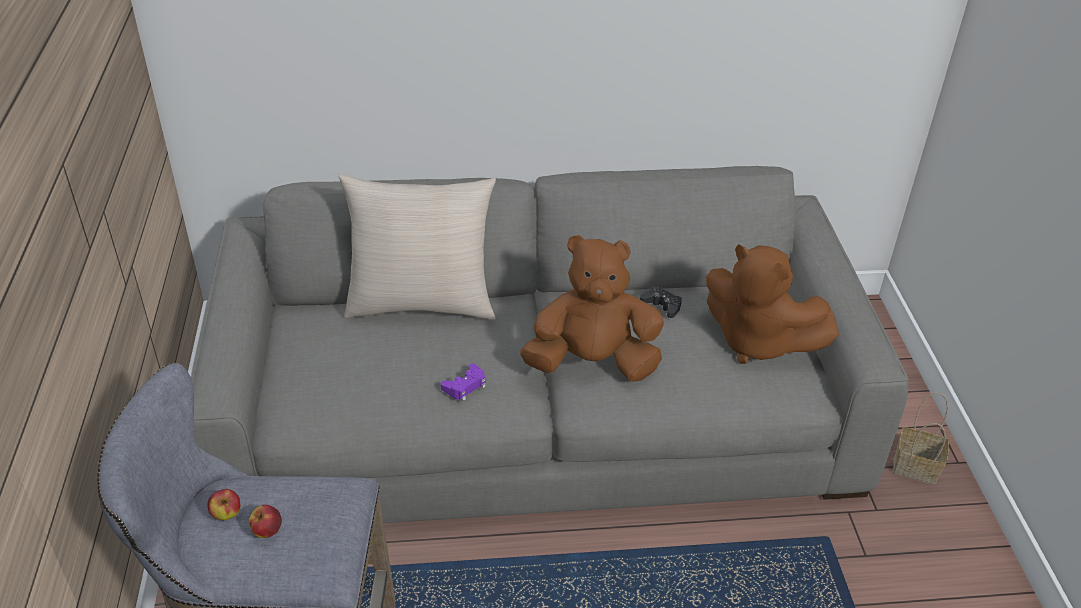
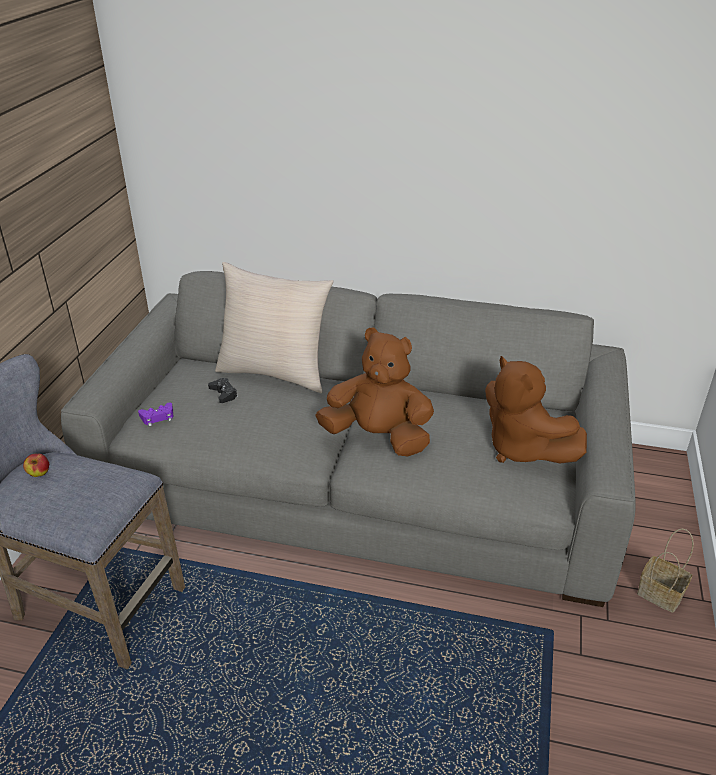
camera: 20 degrees right, 5 degrees down
(267, 531) = (58, 491): apple -> none
(465, 386) = (271, 433): purple game controller -> purple game controller (158, 417)
(662, 305) = (455, 407): black game controller -> black game controller (223, 394)

